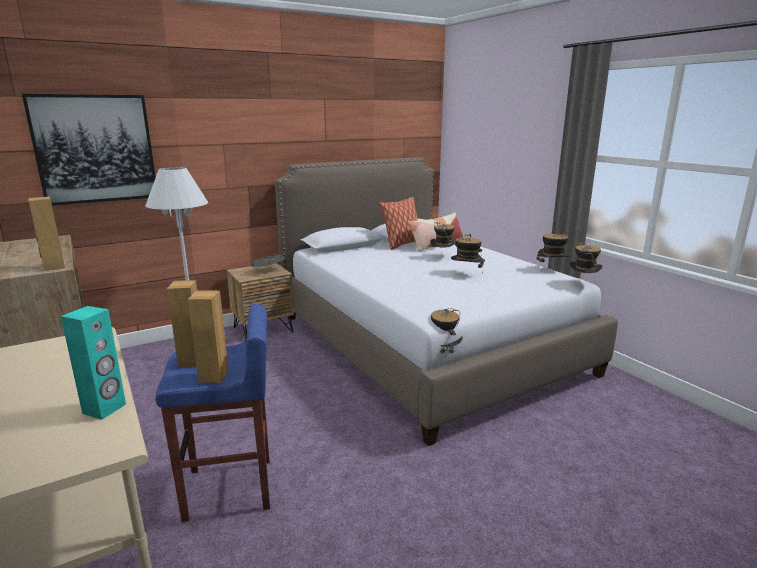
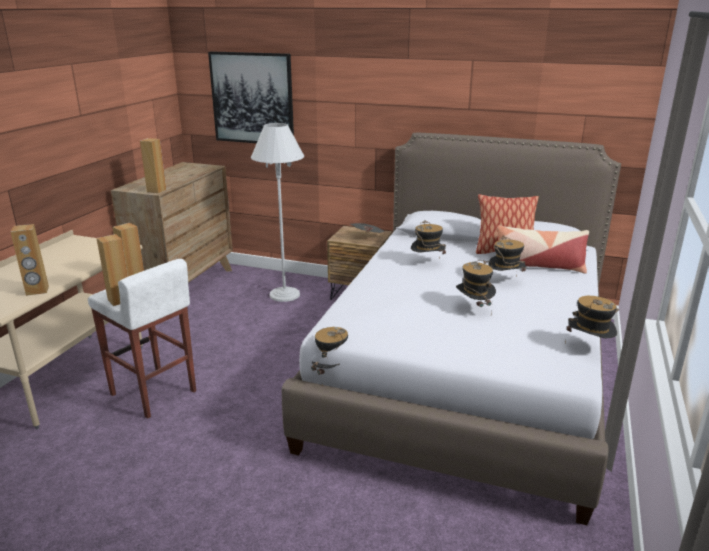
camera: 50 degrees right, 5 degrees up
(105, 409) = (37, 291): turquoise speaker -> brown speaker
(231, 489) = (153, 393): blue stool -> white stool
(583, 283) = (573, 380): hat -> hat (427, 263)

